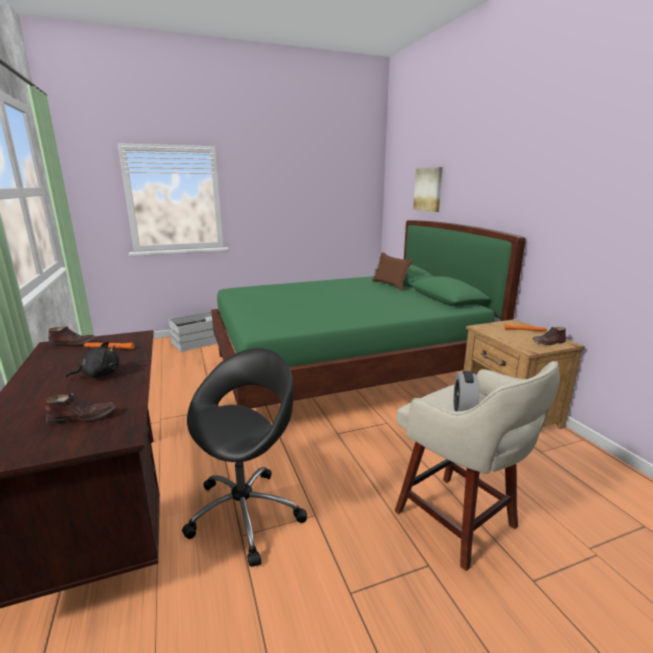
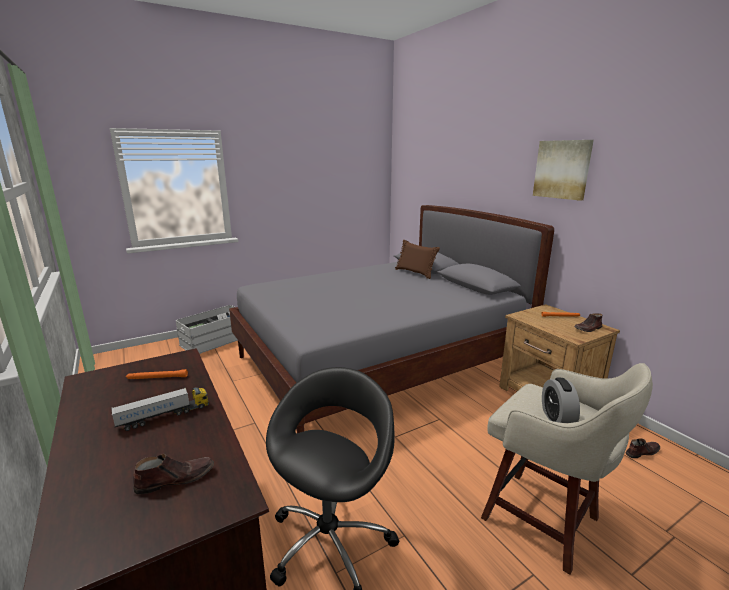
camera: 10 degrees left, 0 degrees up
(73, 343) = (109, 374): brown shoe -> brown shoe (641, 452)
(99, 374) = (164, 416): black plush toy -> toy truck
(346, 370) = (379, 363): green bed -> grey bed
(428, 189) = (444, 175): picture -> picture (562, 169)

